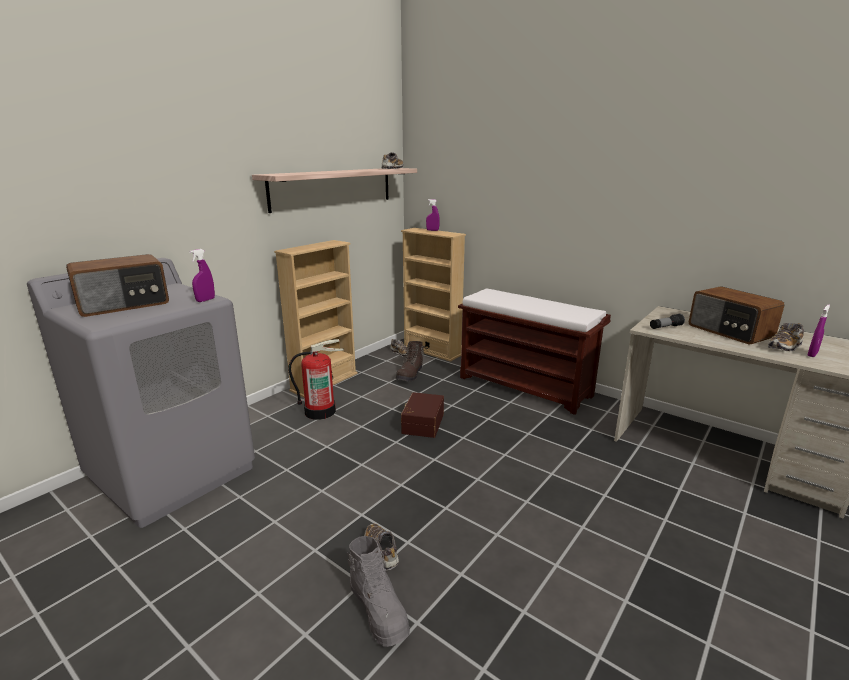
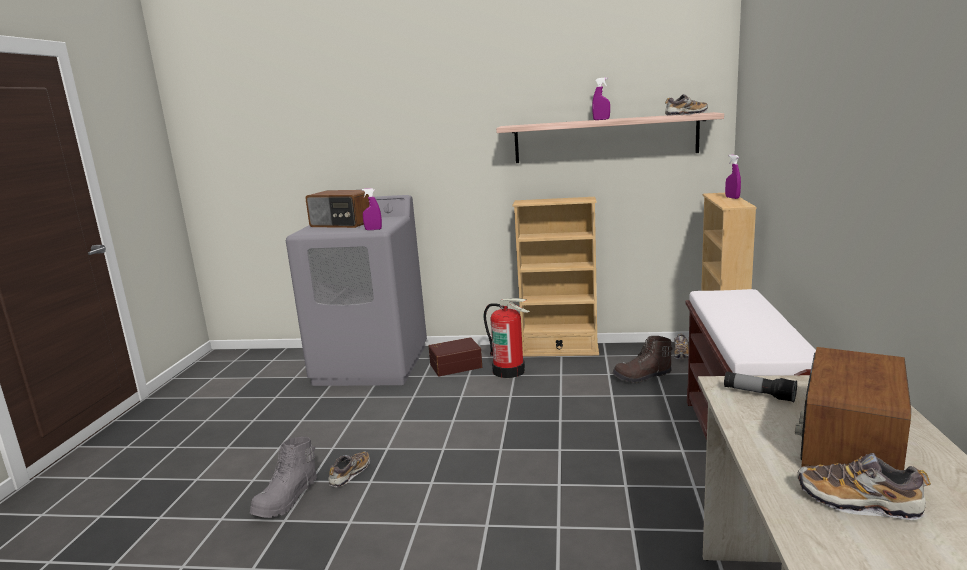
camera: 60 degrees right, 5 degrees down
(421, 423) = (555, 419): brown storage box -> brown storage box (455, 365)
(812, 354) = (863, 535): purple spray bottle -> purple spray bottle (601, 119)

